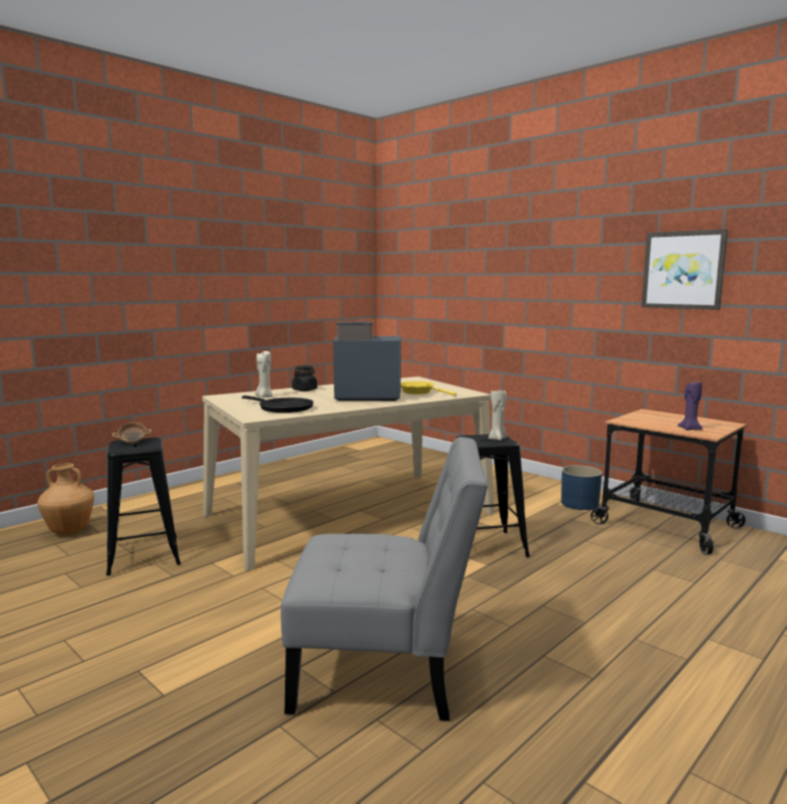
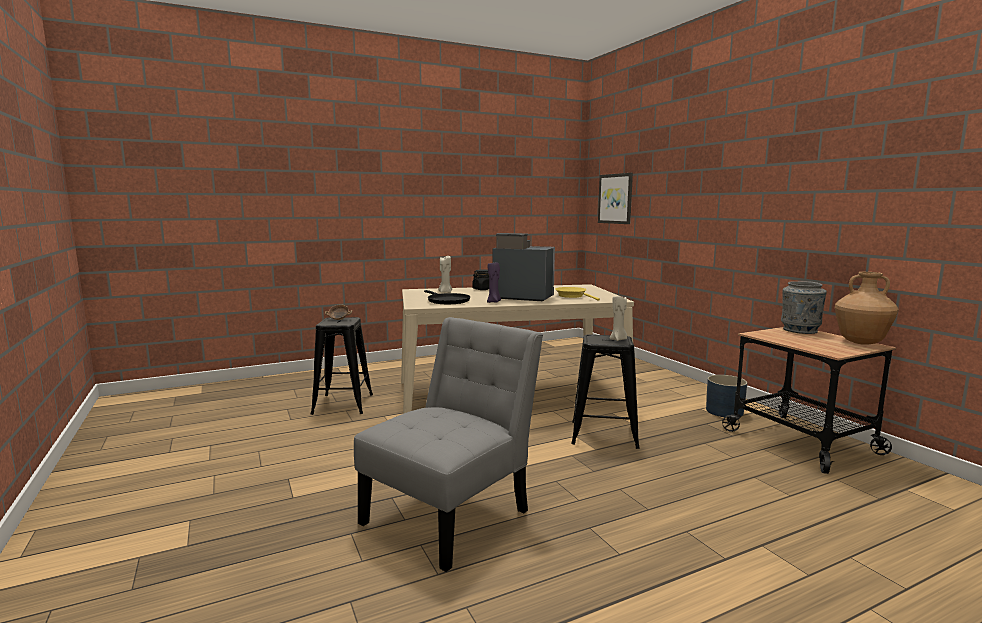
camera: 20 degrees right, 0 degrees up
(70, 531) = (308, 382): brown vase -> brown vase (861, 342)
(386, 671) = (452, 513): grey chair -> grey chair turned 75 degrees counterclockwise
(653, 414) = (799, 330): none -> grey vase
(683, 270) = (841, 188): picture -> picture (615, 198)
(690, 429) = (820, 346): purple candle -> purple candle (494, 302)

